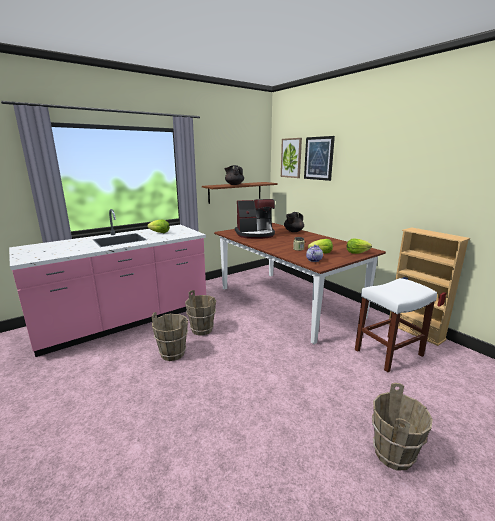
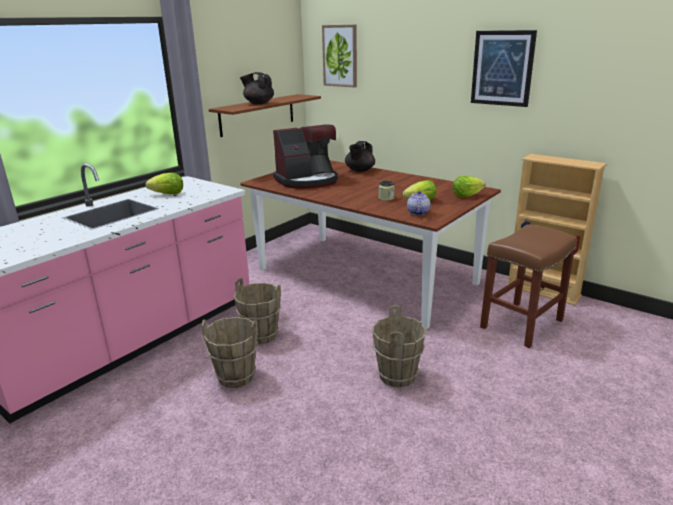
camera: 15 degrees left, 5 degrees up
(319, 158) = (387, 57): picture -> picture (502, 68)
(388, 353) = (521, 324): white stool -> brown stool
(393, 454) = (568, 438): brown bucket -> brown bucket (398, 376)

